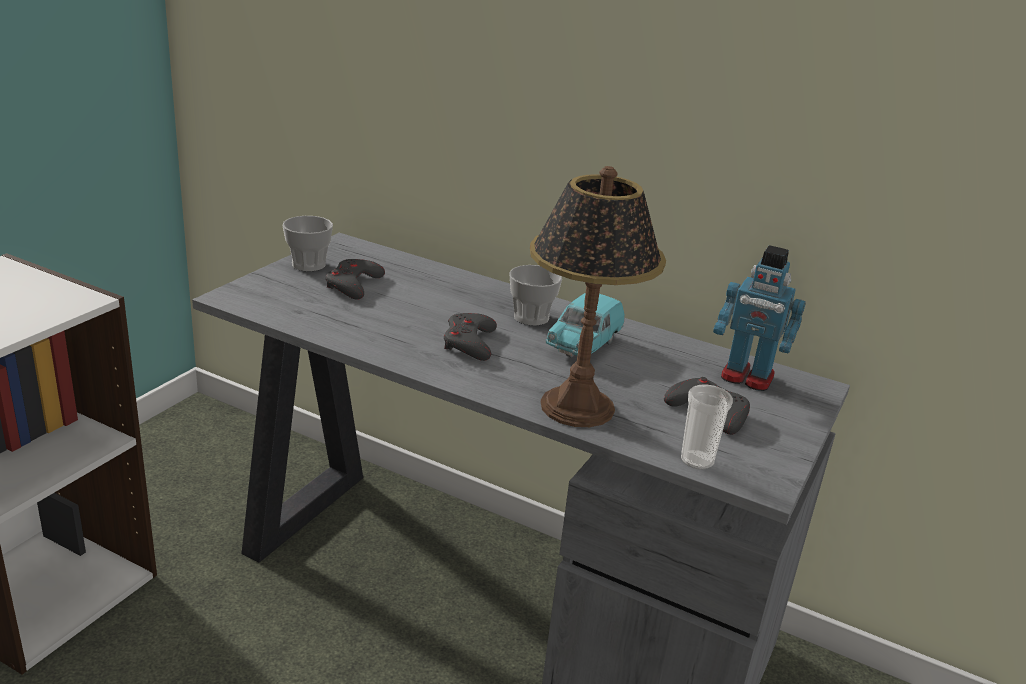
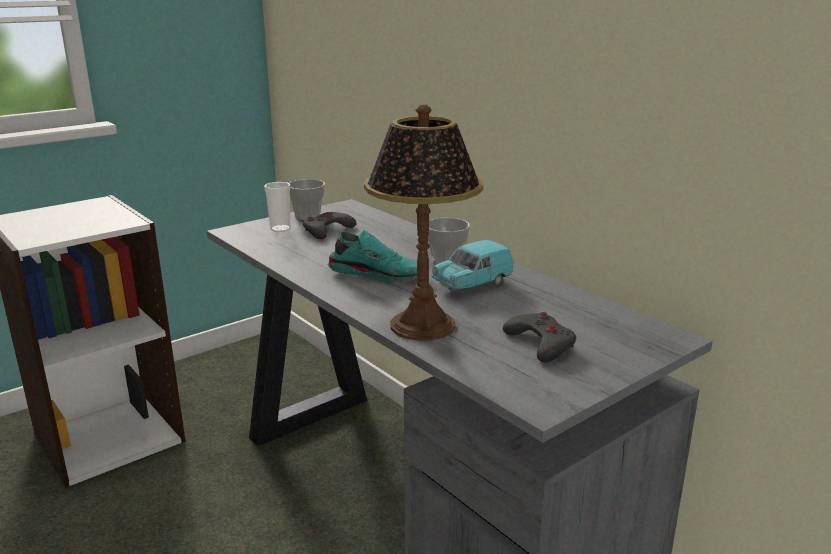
camera: 25 degrees right, 5 degrees down
(469, 342) = (378, 273): grey game controller -> turquoise shoe
(697, 460) = (492, 377): cup -> cup (280, 229)
(746, 378) = (605, 323): toy robot -> none

